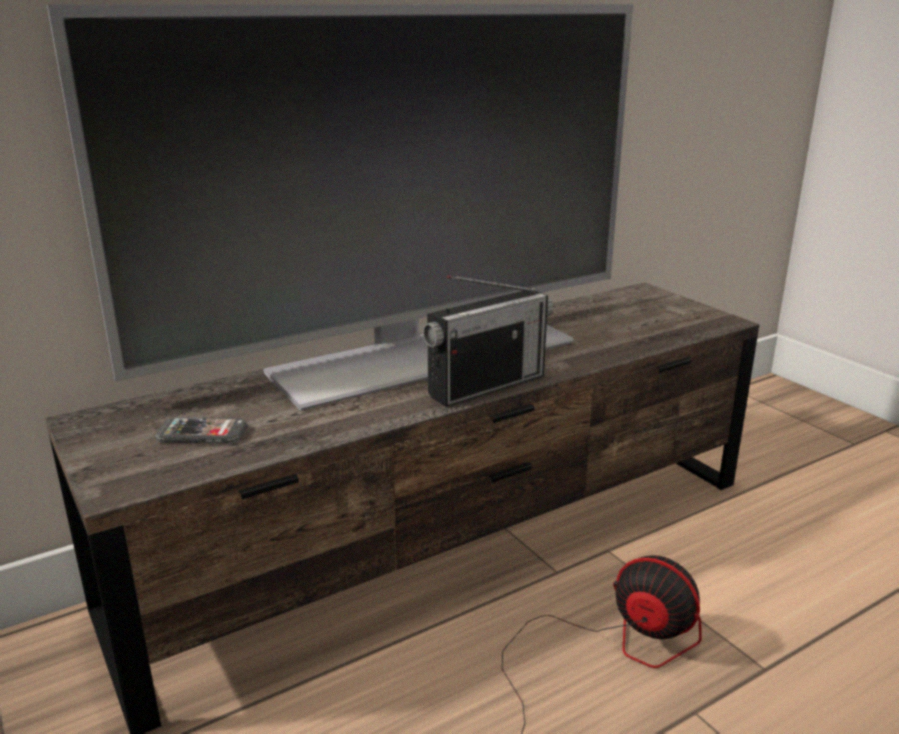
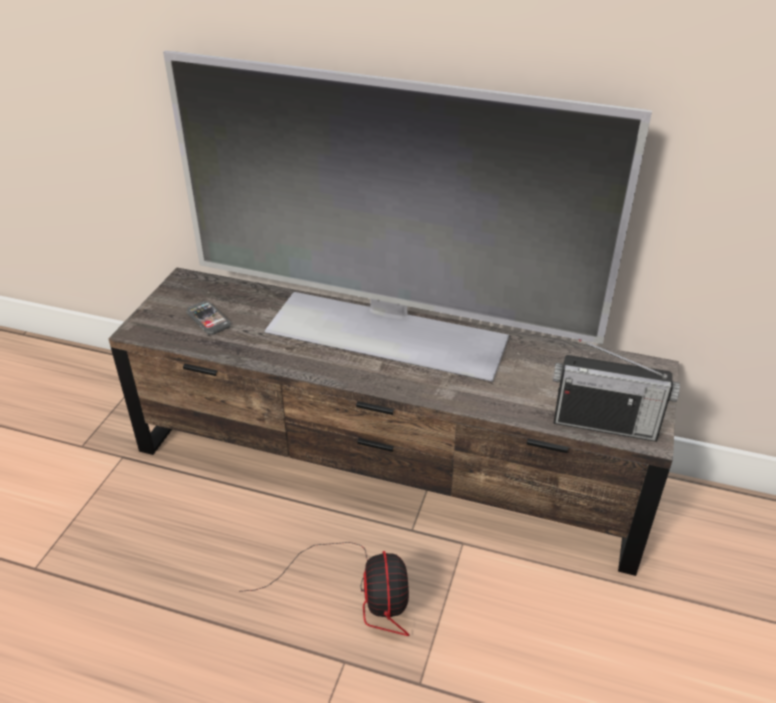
camera: 50 degrees right, 15 degrees up
(487, 385) = (376, 379): radio -> radio (605, 424)

